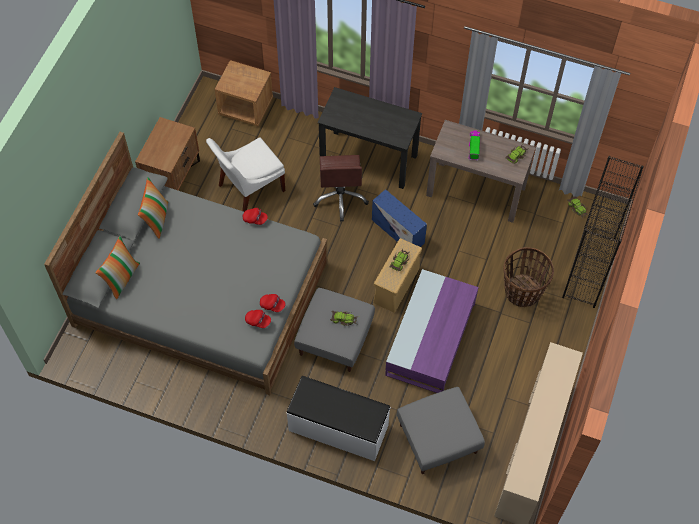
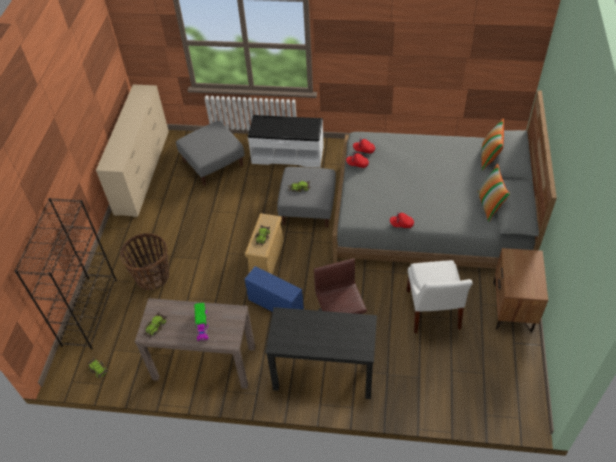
camera: 170 degrees right, 10 degrees down
(246, 107) = (479, 403): brown nightstand -> none
(249, 189) = (433, 312): white chair -> white chair turned 135 degrees clockwise
(430, 339) = (229, 224): purple coffee table -> none

